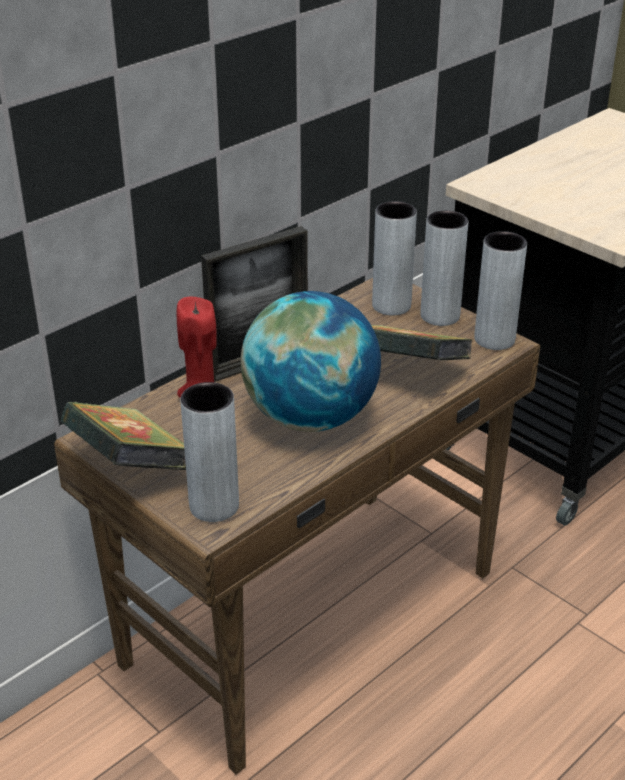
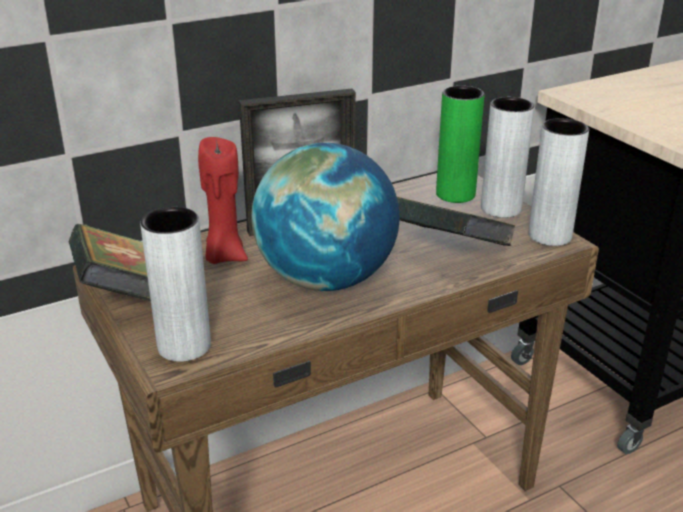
camera: 15 degrees right, 5 degrees down
(391, 305) = (455, 194): grey vase -> green vase

